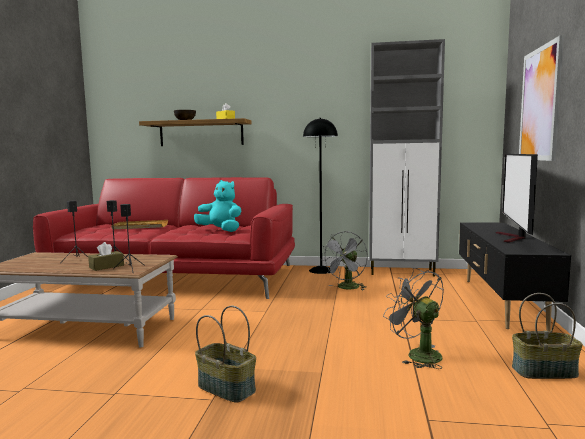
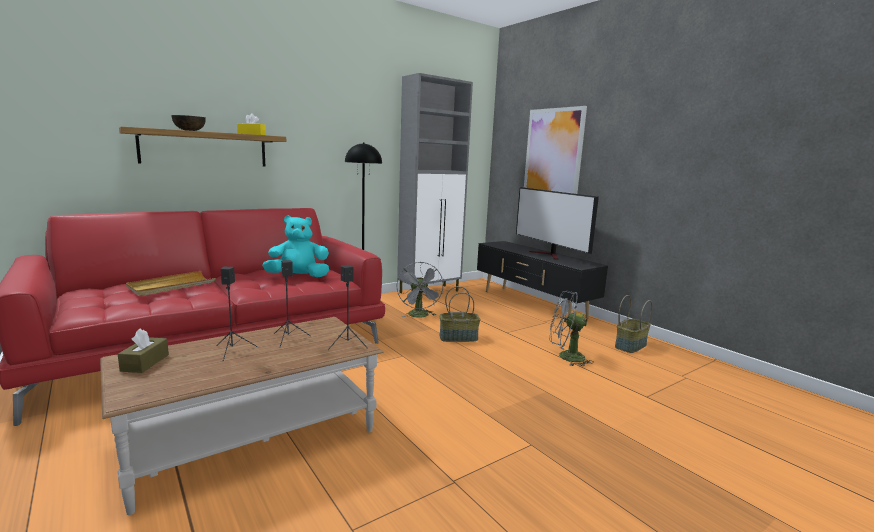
camera: 45 degrees left, 5 degrees up
(106, 266) = (309, 349): brown tissue box -> brown tissue box (145, 363)
(227, 388) = (520, 431): basket -> basket (458, 337)

